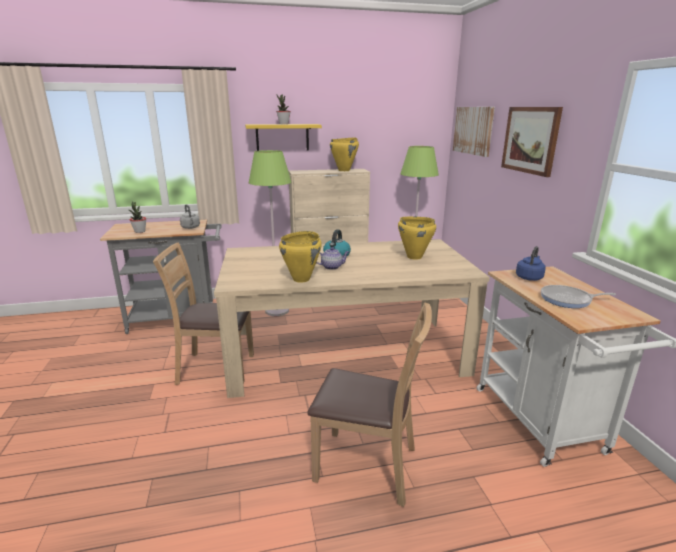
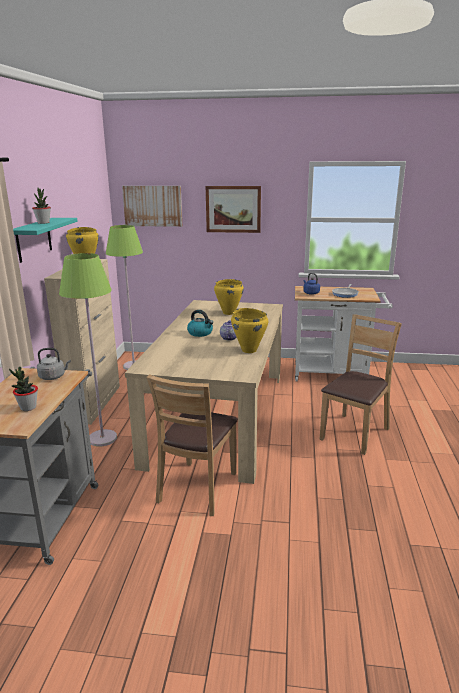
camera: 70 degrees left, 0 degrees up
(282, 137) = (34, 239): yellow shelf -> turquoise shelf

